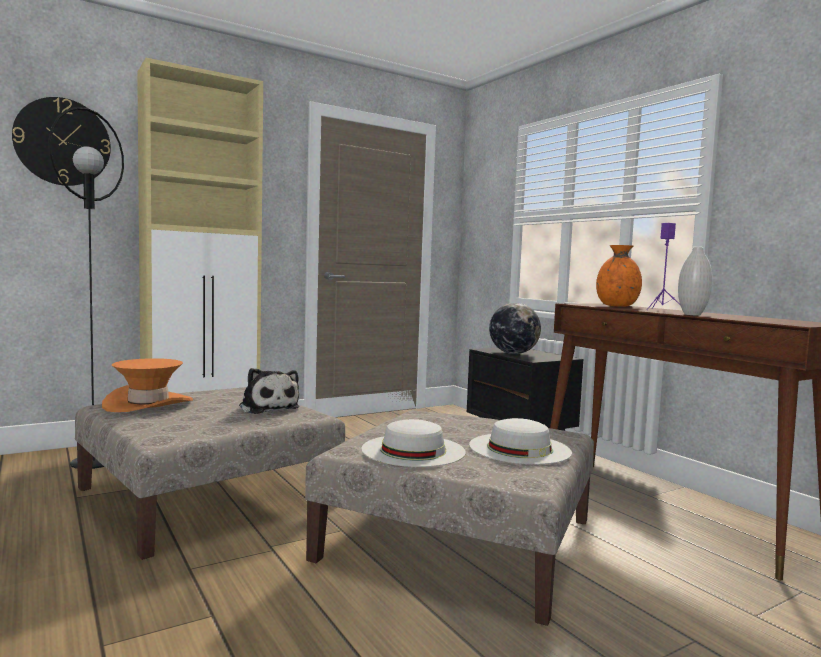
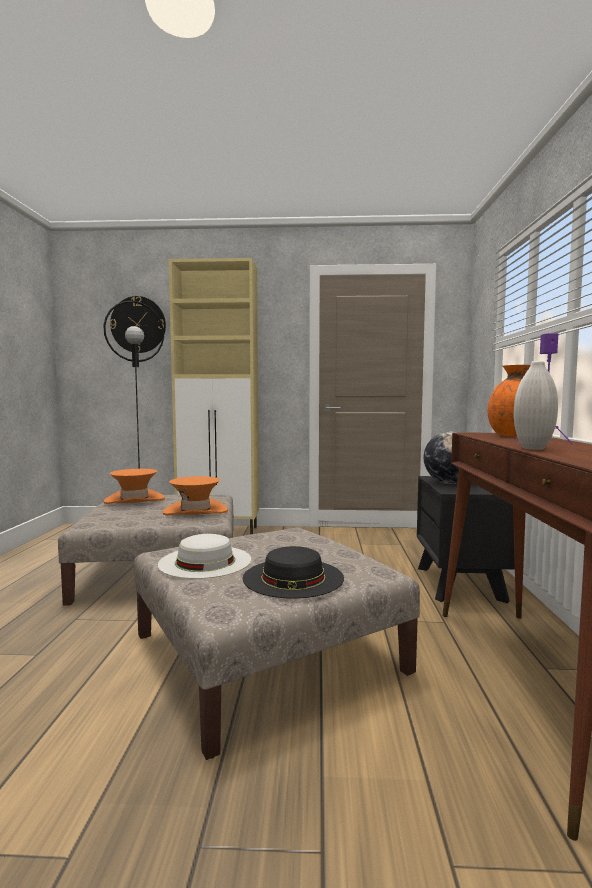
camera: 35 degrees right, 0 degrees up
(268, 407) = (195, 511): plush toy -> orange hat
(519, 448) = (293, 577): white hat -> black hat

